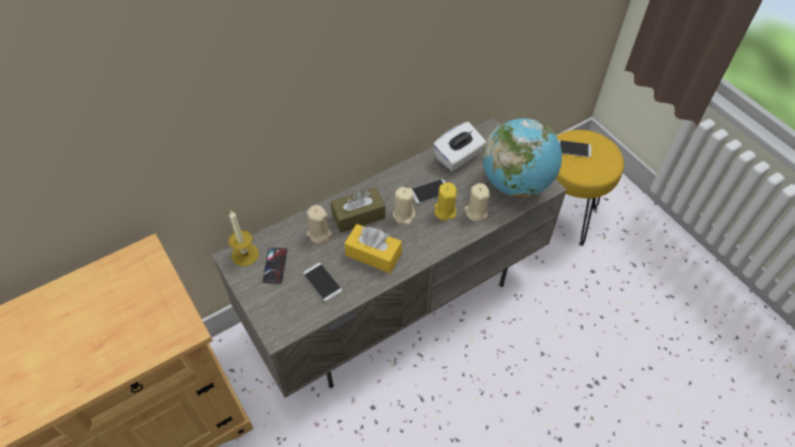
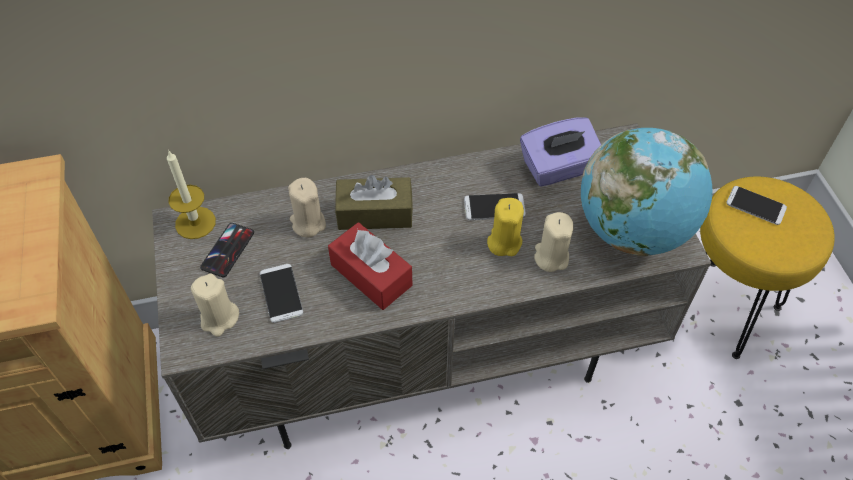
camera: 20 degrees right, 0 degrees up
(373, 254) = (371, 275): yellow tissue box -> red tissue box
(404, 215) = (441, 230): beige candle -> beige candle (219, 318)
(458, 157) = (558, 168): white tissue box -> purple tissue box

